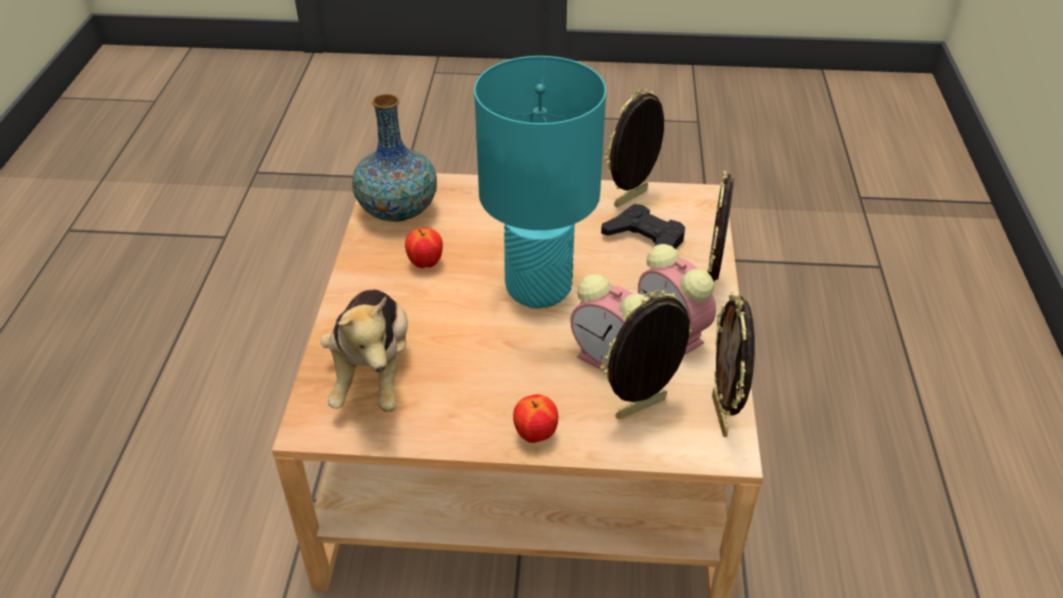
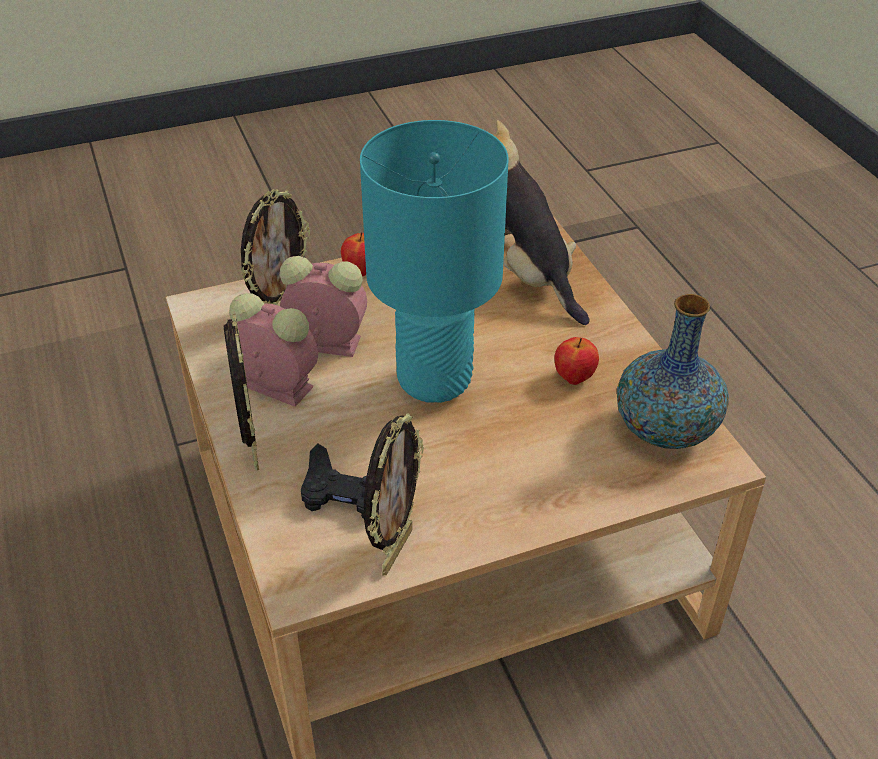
camera: 155 degrees right, 0 degrees up
(721, 415) = (209, 328): picture frame -> none

